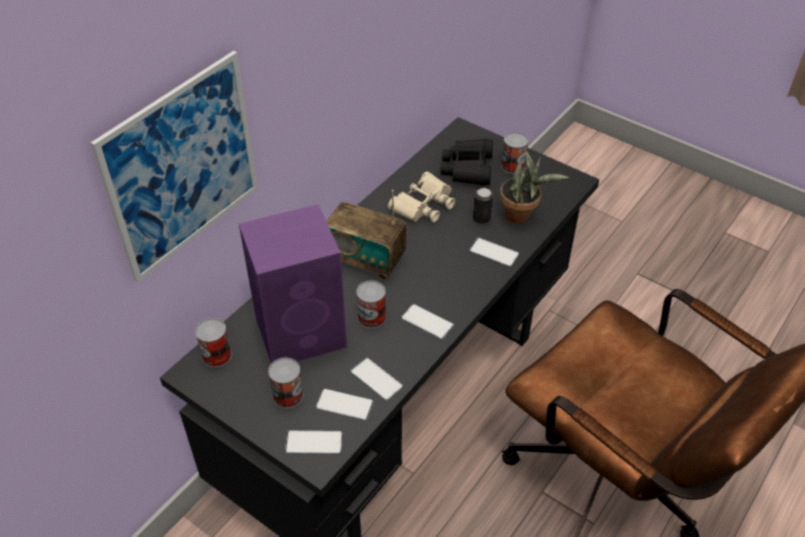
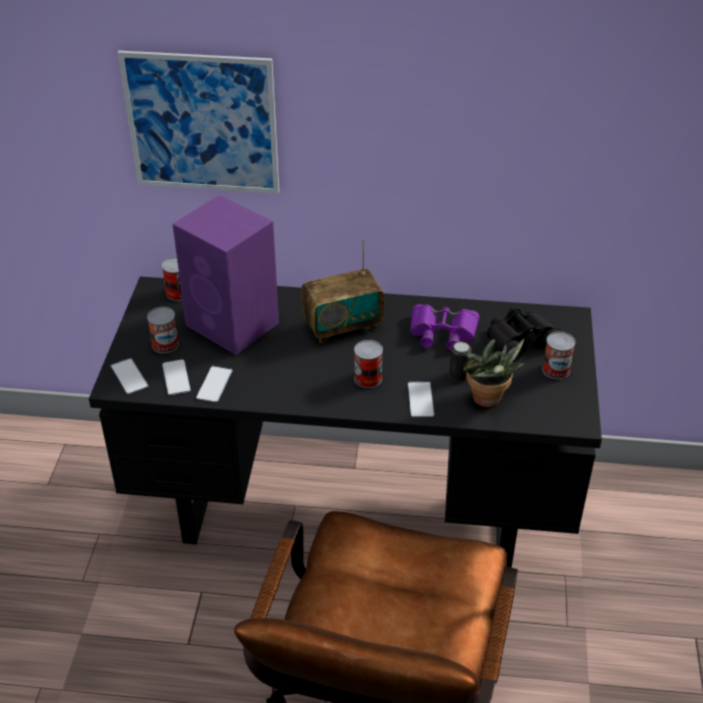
camera: 60 degrees right, 5 degrees down
(365, 259) = (342, 325): radio -> radio turned 105 degrees counterclockwise
(371, 317) = (279, 355): can -> can (368, 378)
(423, 204) = (442, 332): beige binoculars -> purple binoculars
(427, 322) = (299, 389): phone -> none

